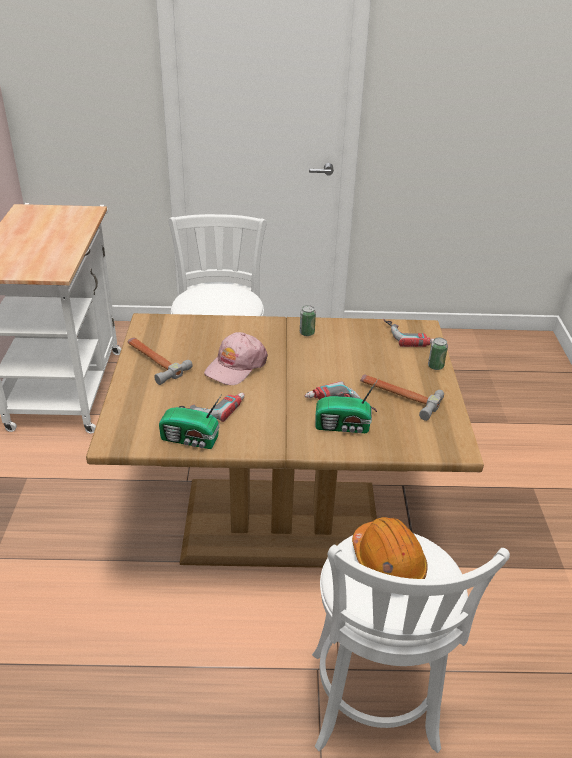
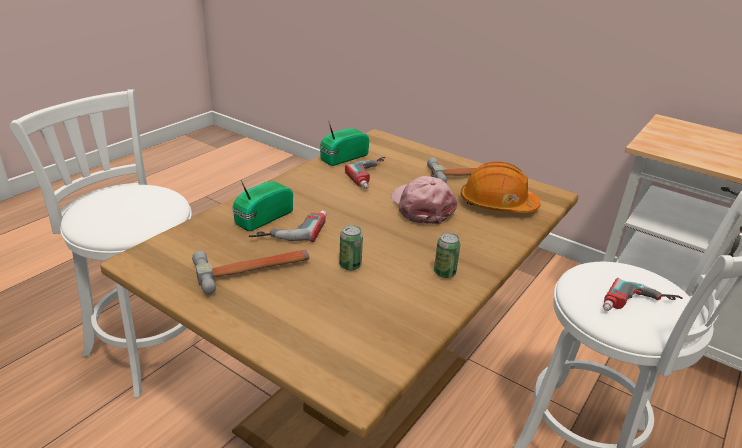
camera: 125 degrees right, 5 degrees down
(387, 562) = (138, 208): orange hard hat -> orange hard hat (497, 204)
(410, 335) = (353, 359): power drill -> power drill (639, 307)
(435, 366) = (261, 333): can -> can (350, 265)

